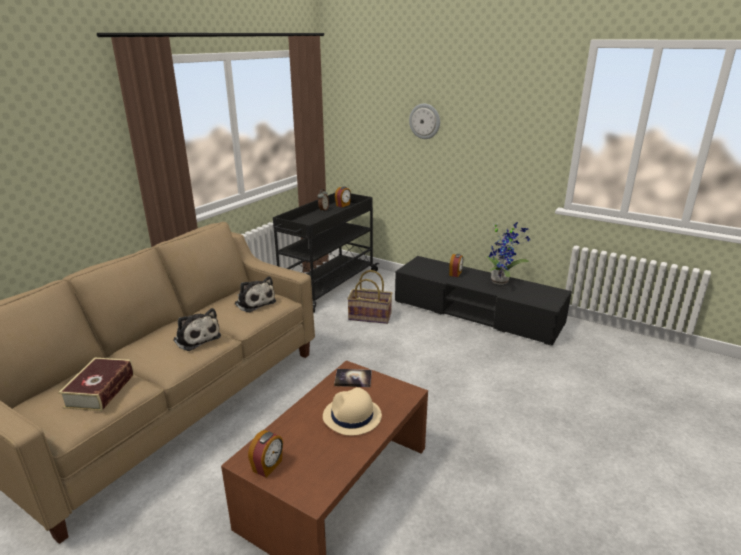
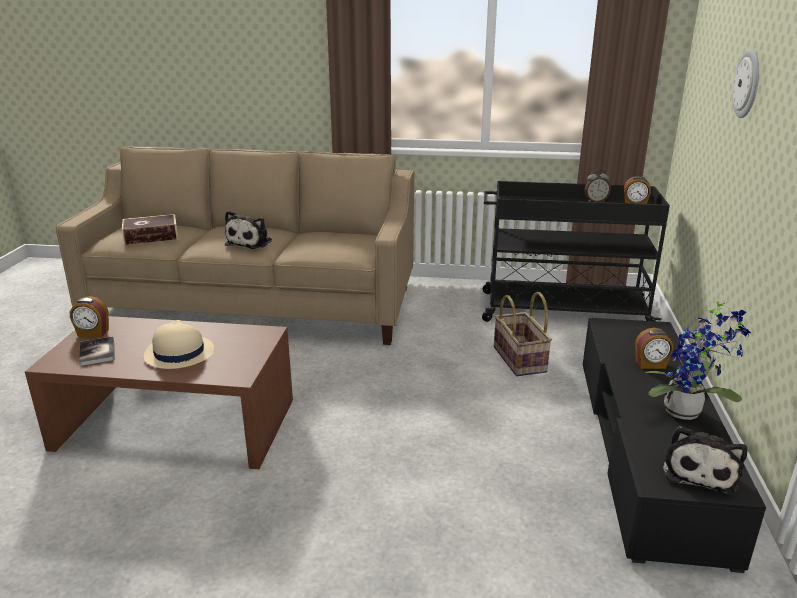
camera: 65 degrees right, 0 degrees up
(254, 302) = (339, 244): plush toy -> plush toy (700, 471)
(353, 379) = (250, 338): book -> book (97, 352)

